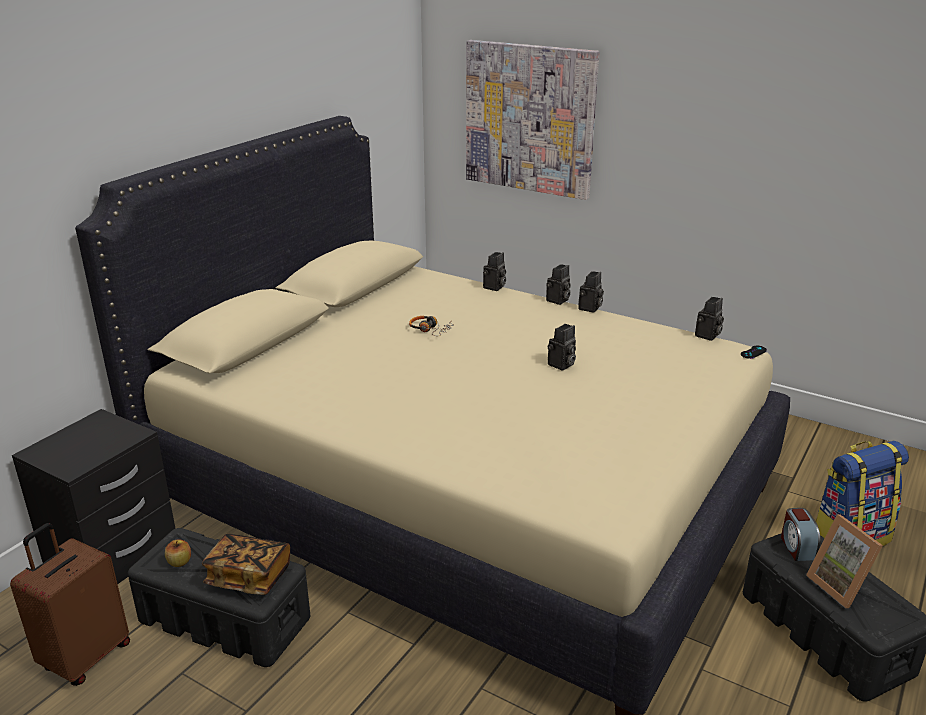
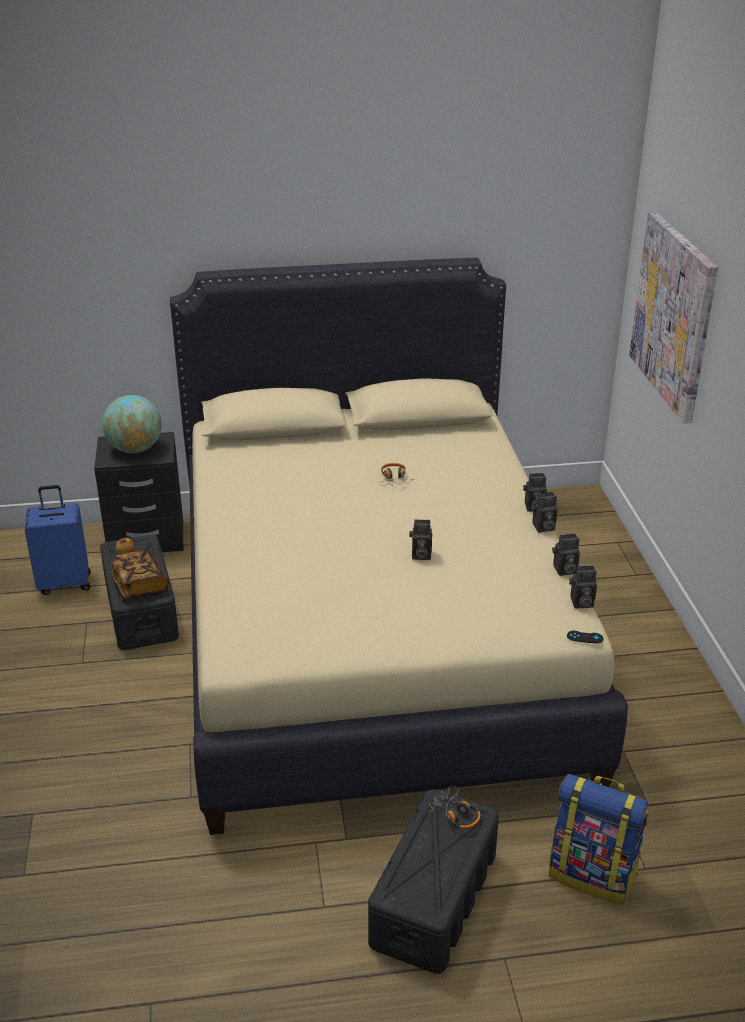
camera: 50 degrees right, 5 degrees up
(85, 657) = (65, 583): brown suitcase -> blue suitcase
(87, 442) = (135, 449): none -> globe
(494, 287) = (511, 470): camera -> camera (564, 570)
(797, 547) = (455, 814): alarm clock -> headphones
(841, 586) = (429, 856): picture frame -> none

